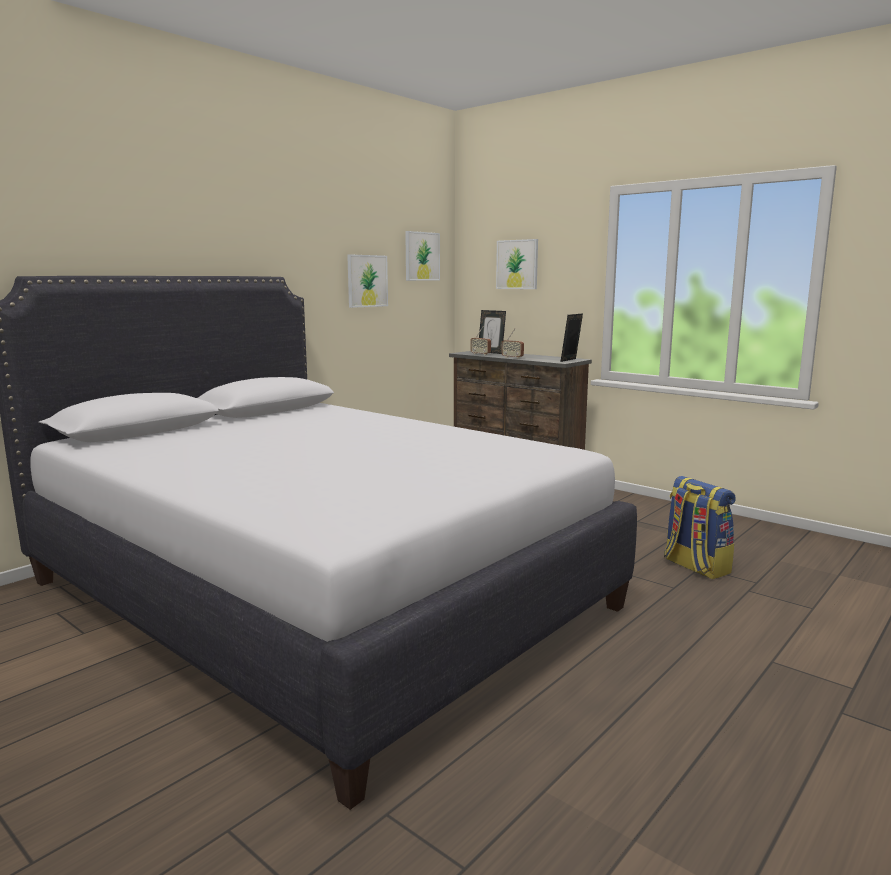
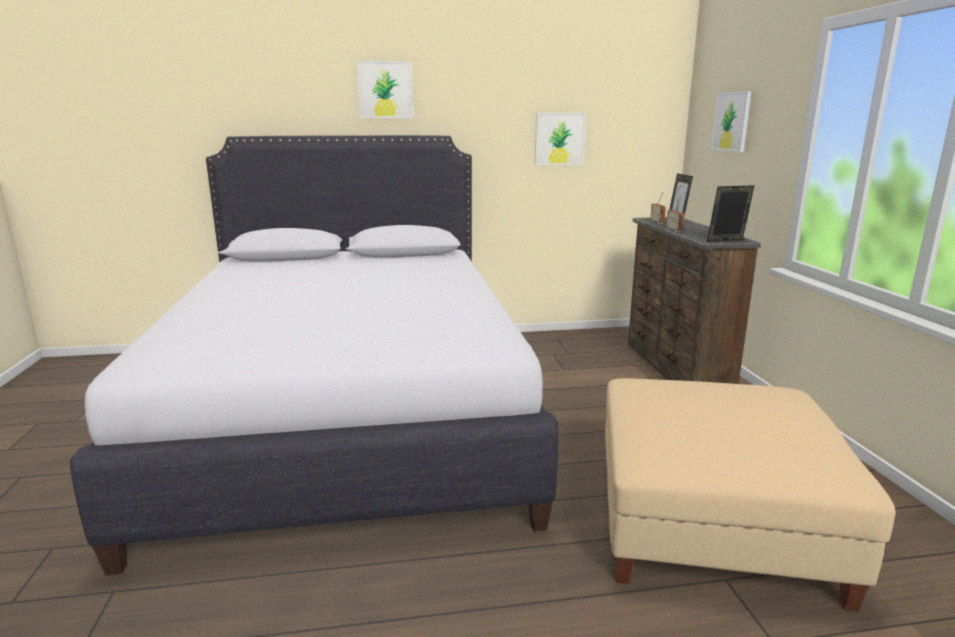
camera: 40 degrees right, 5 degrees up
(422, 256) = (636, 112): picture -> picture (385, 90)
(695, 567) = (710, 524): backpack -> beige ottoman

